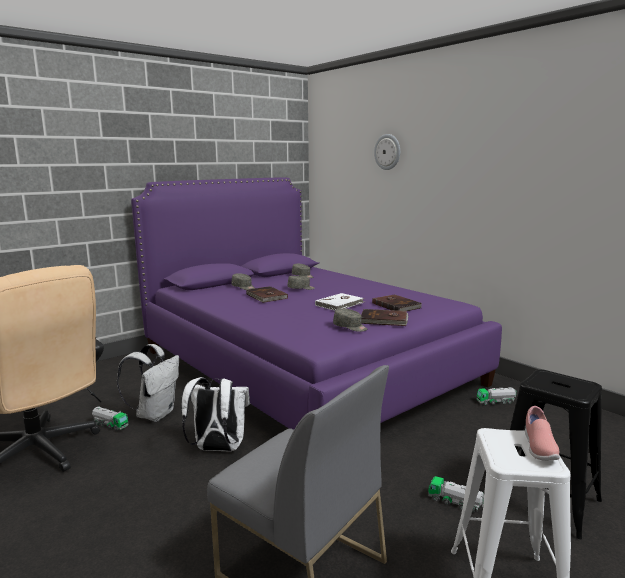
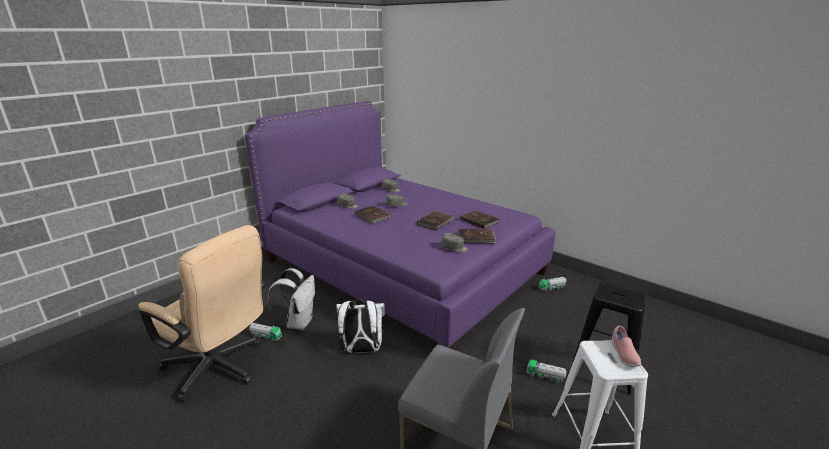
camera: 10 degrees left, 10 degrees up
(340, 304) = (436, 222): white book -> brown book
(387, 152) = (459, 84): wall clock -> none

